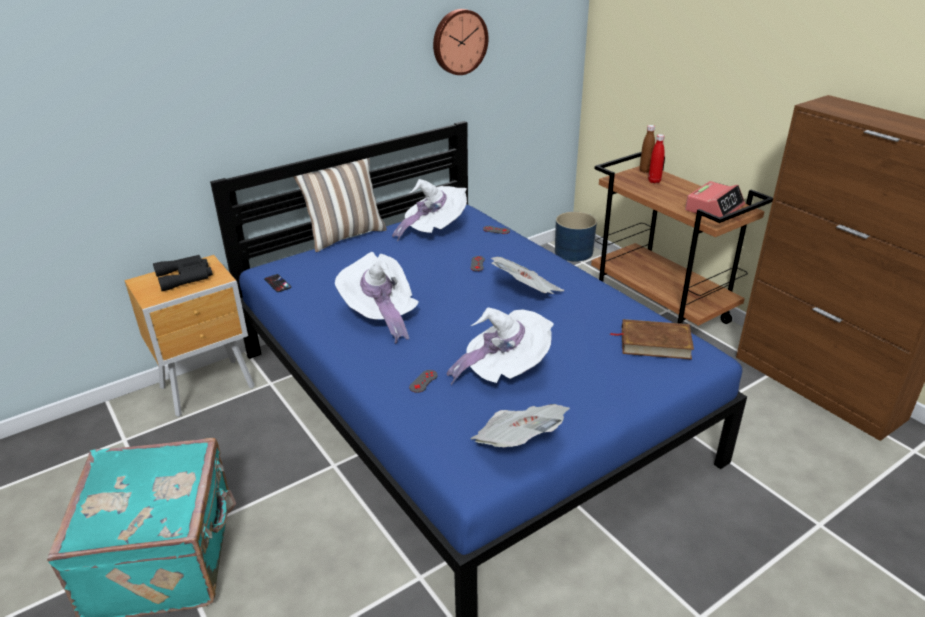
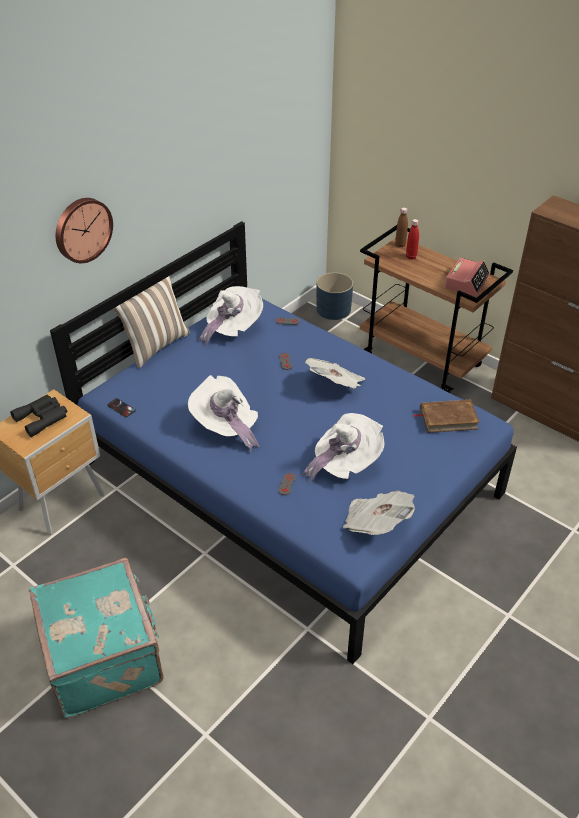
camera: 15 degrees left, 10 degrees up
(459, 41) = (233, 154): wall clock -> wall clock (82, 229)

